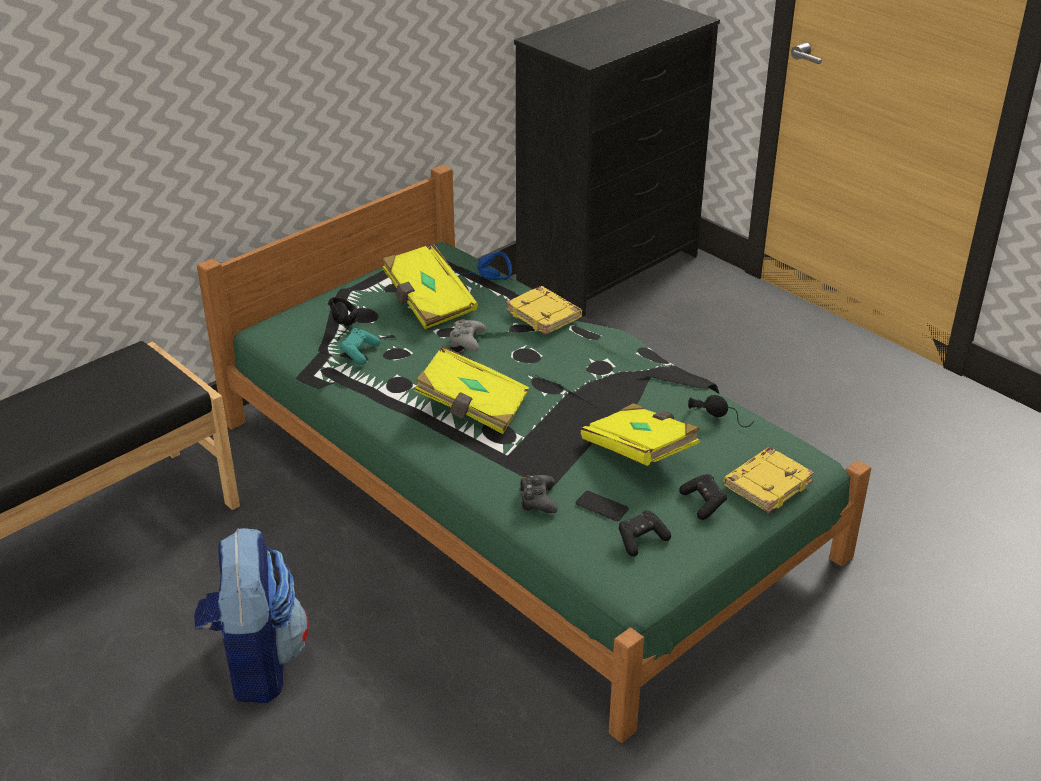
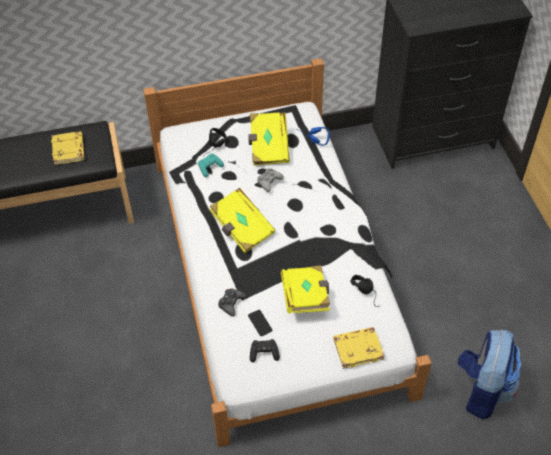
camera: 30 degrees right, 15 degrees up
(256, 662) = (86, 317): backpack -> backpack (482, 390)
(518, 486) = (275, 270): green bed -> white bed
(545, 315) = (324, 180): yellow book -> yellow book (69, 150)
(703, 503) = (314, 345): black game controller -> none

